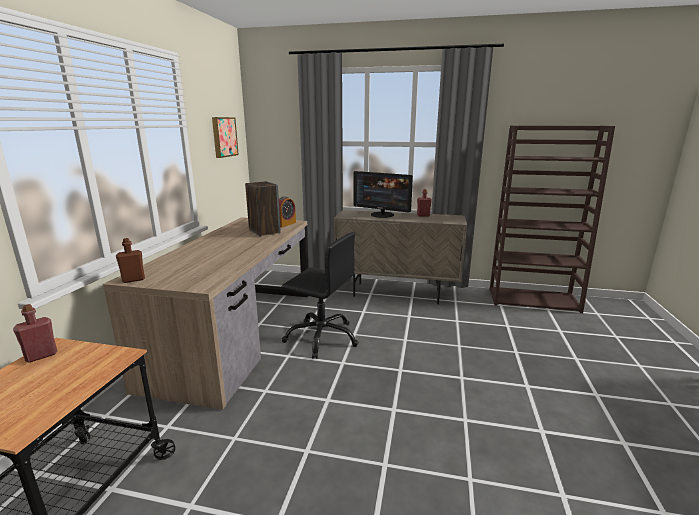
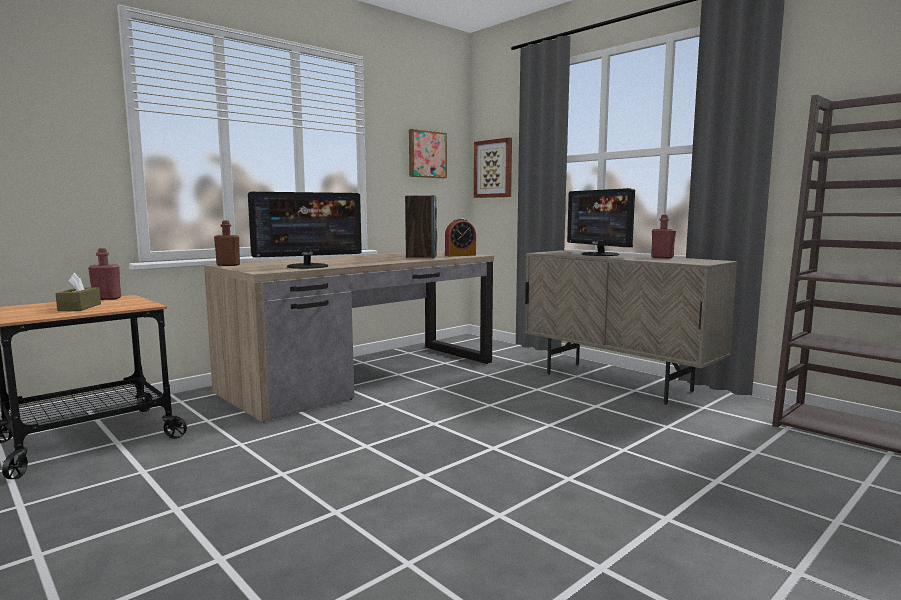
camera: 35 degrees right, 10 degrees down
(49, 382) = (80, 307): none -> brown tissue box
(218, 267) = (308, 266): none -> monitor
(272, 145) = (493, 169): none -> picture
(322, 337) = (446, 398): black office chair -> none

